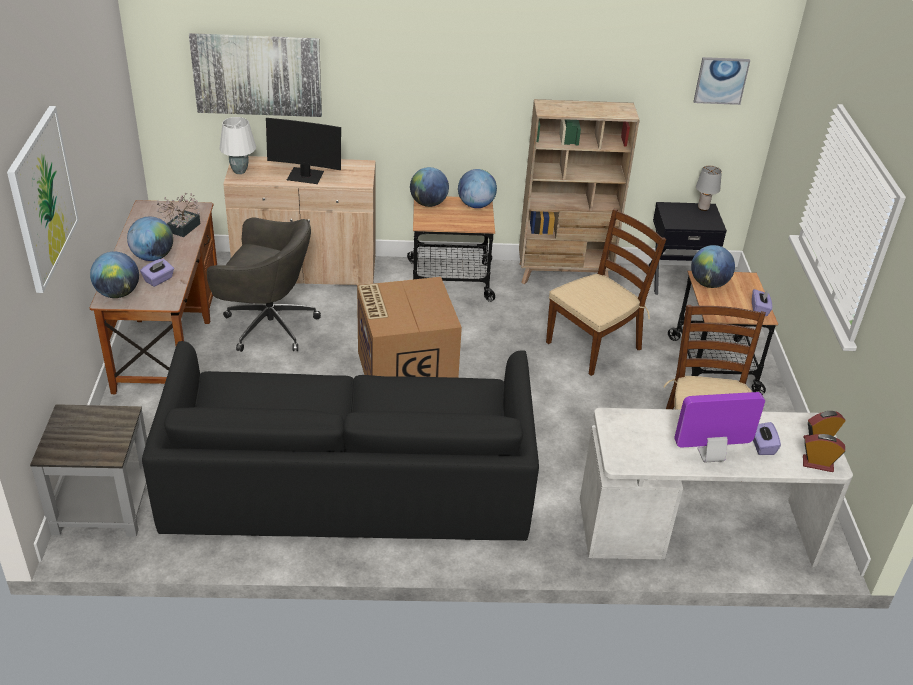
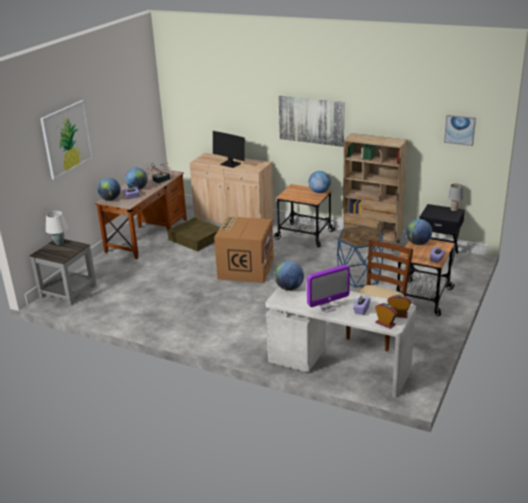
camera: 30 degrees right, 10 degrees down
(240, 171) = (201, 159): white table lamp -> white table lamp (59, 243)
(257, 75) = (216, 110): picture -> picture (311, 120)
(267, 325) = (196, 238): grey office chair -> brown storage box
(349, 475) = (181, 303): black sofa -> none
(428, 203) = (294, 188): globe -> globe (289, 288)
(594, 345) = (359, 276): brown chair -> blue side table
(710, 455) = (327, 308): monitor -> monitor turned 135 degrees clockwise

